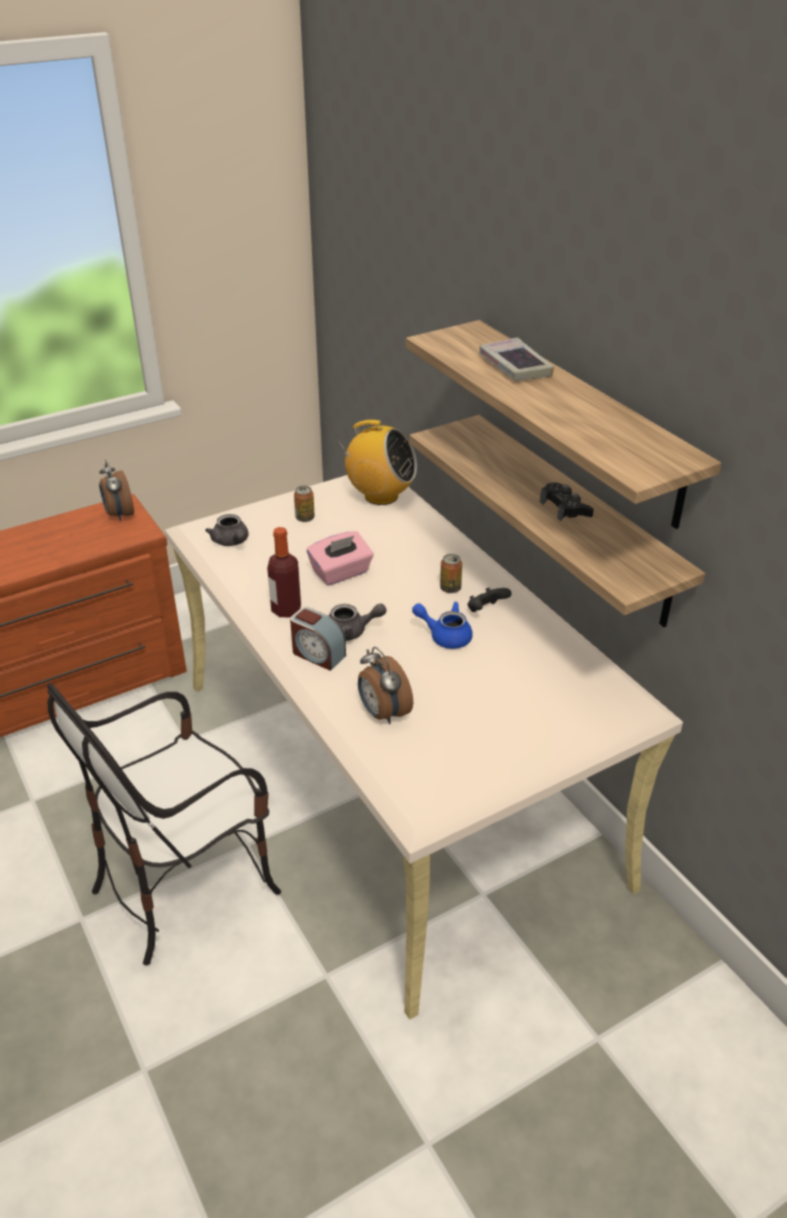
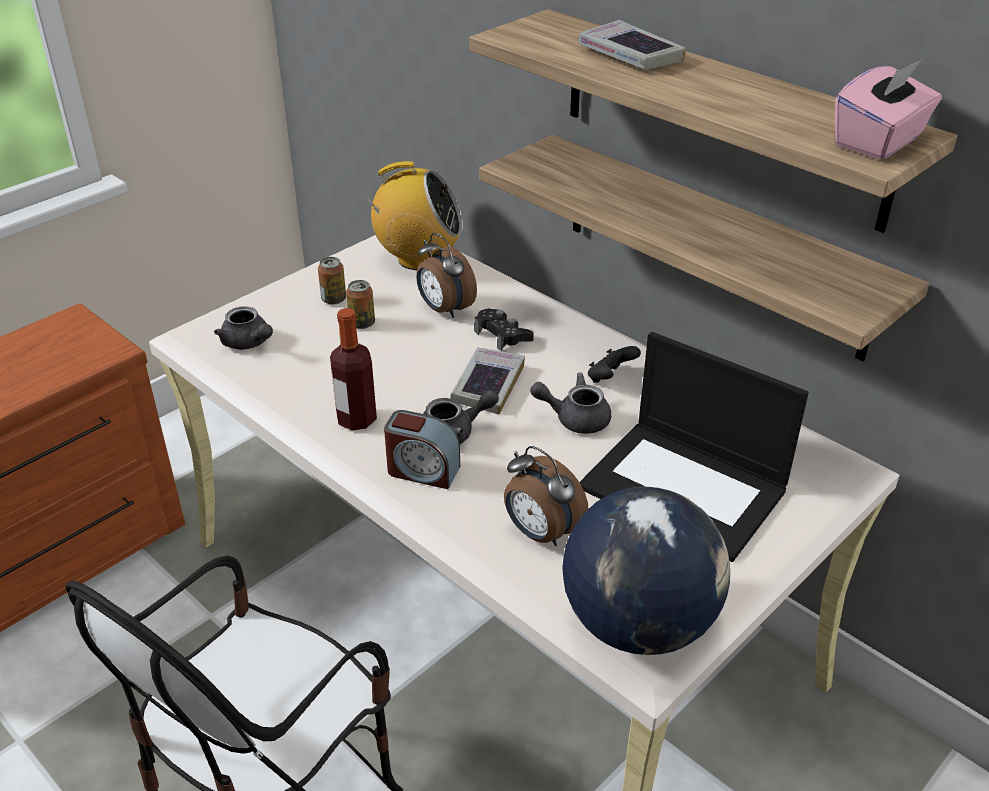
camera: 15 degrees left, 0 degrees up
(119, 514) = (70, 332): alarm clock -> alarm clock (444, 309)
(341, 573) = (409, 361): pink tissue box -> pink tissue box (880, 141)
(391, 600) = (488, 385): none -> book
(424, 788) = (638, 623): none -> globe
(445, 636) = (574, 418): blue teapot -> grey teapot
(450, 588) = (554, 358): can -> can (362, 323)
(505, 701) = (686, 488): none -> laptop
(565, 508) = (720, 230): black game controller -> black game controller (502, 335)

